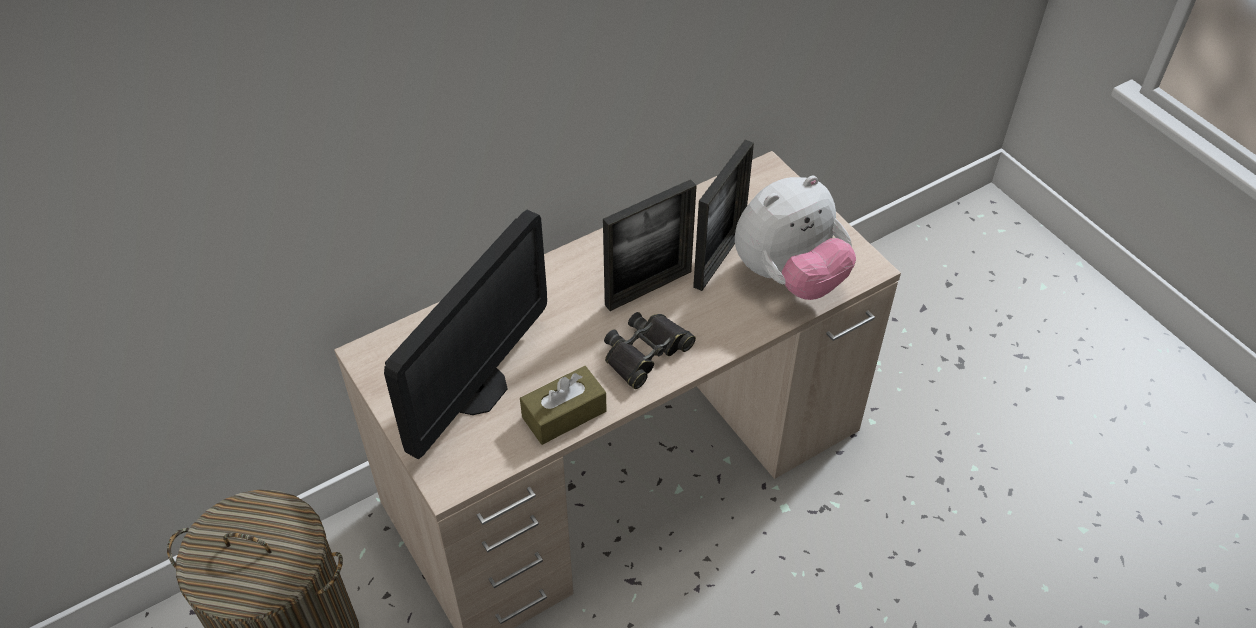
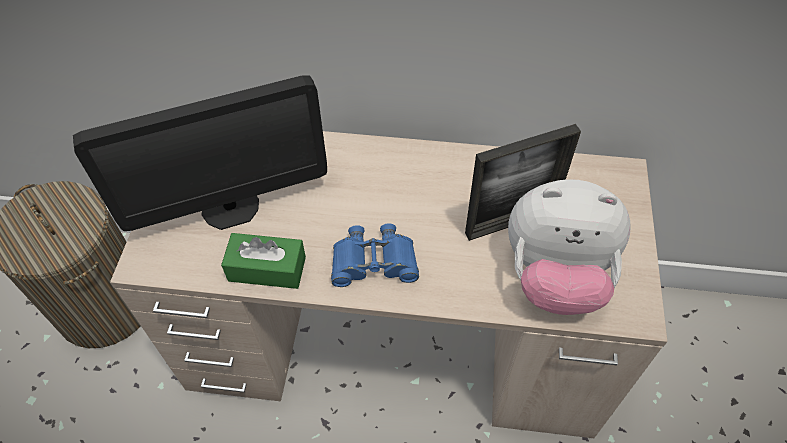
camera: 40 degrees right, 5 degrees up
(564, 414) = (267, 269): brown tissue box -> green tissue box
(645, 353) = (374, 262): black binoculars -> blue binoculars
(648, 288) = (428, 211): picture frame -> none

